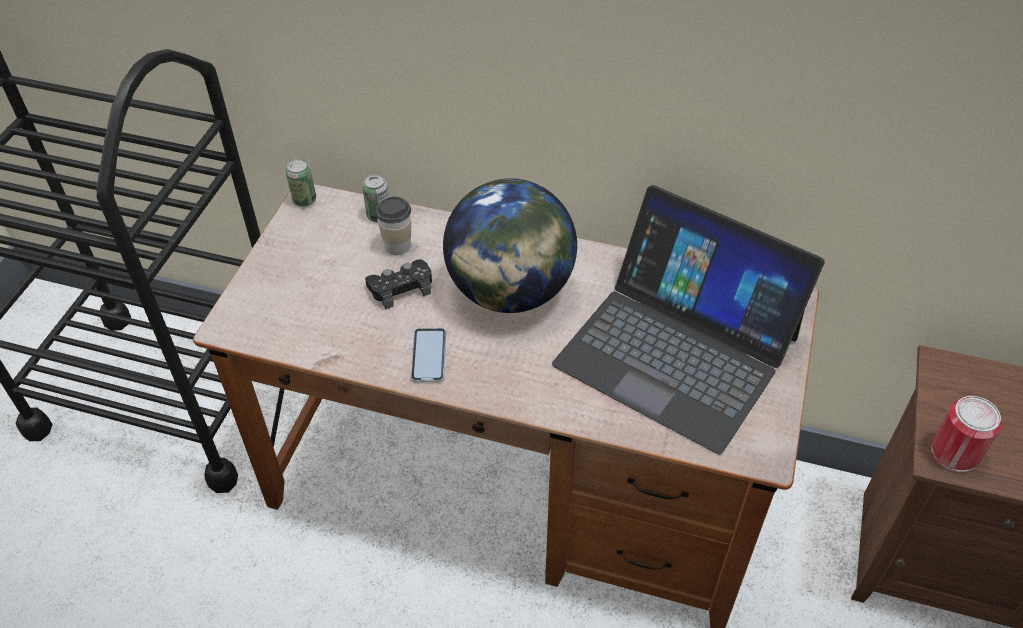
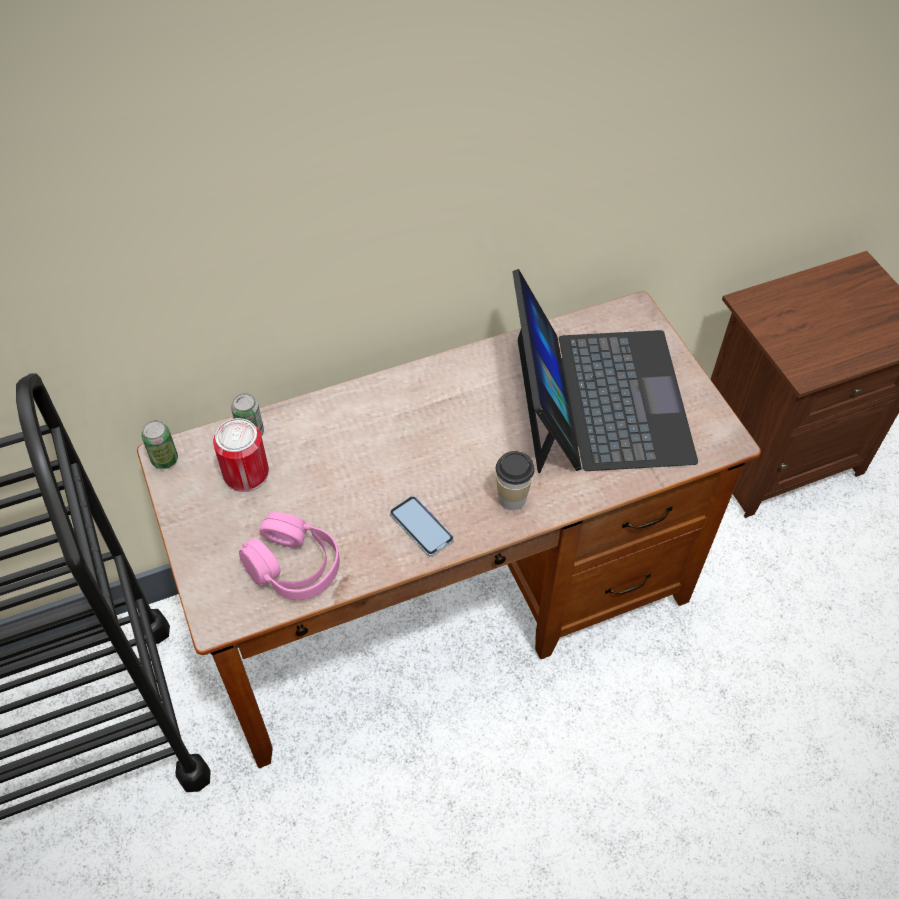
camera: 40 degrees left, 5 degrees up
(311, 324) = (294, 566): none -> pink headphones
(397, 246) = (296, 450): cup -> cup (512, 498)
(401, 288) = (338, 484): black game controller -> none
(510, 291) = (431, 431): globe -> none
(677, 350) = (598, 399): laptop -> laptop turned 90 degrees counterclockwise
(954, 452) = (809, 361): can -> can (246, 473)

